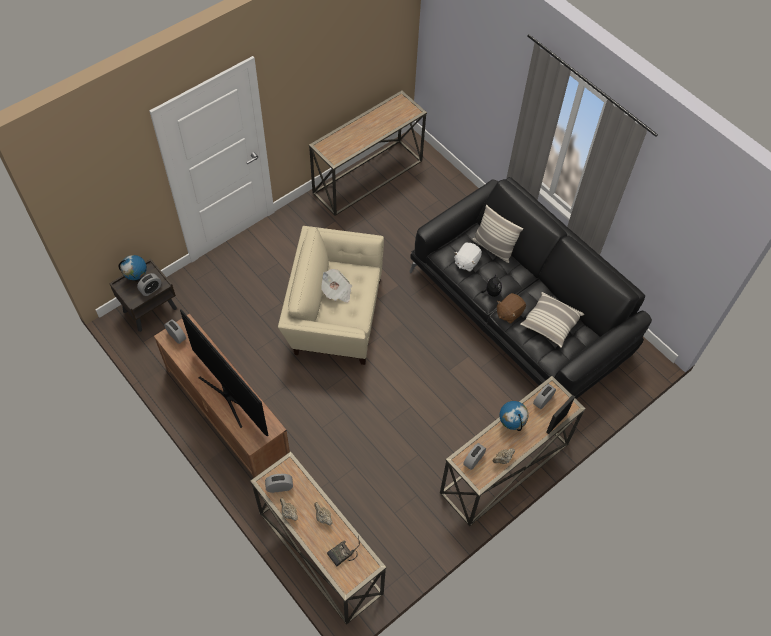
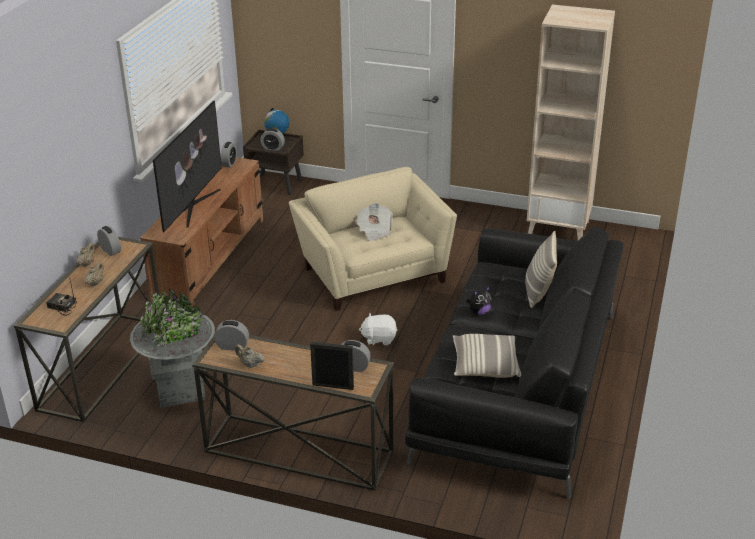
camera: 60 degrees right, 25 degrees down
(367, 176) = (559, 228): console table -> beige bookcase
(388, 511) = (180, 389): none -> grey planter
(466, 262) = (498, 283): white plush toy -> white plush toy (379, 338)
(509, 313) = (466, 333): brown plush toy -> none
(511, 424) = (300, 355): globe -> none

